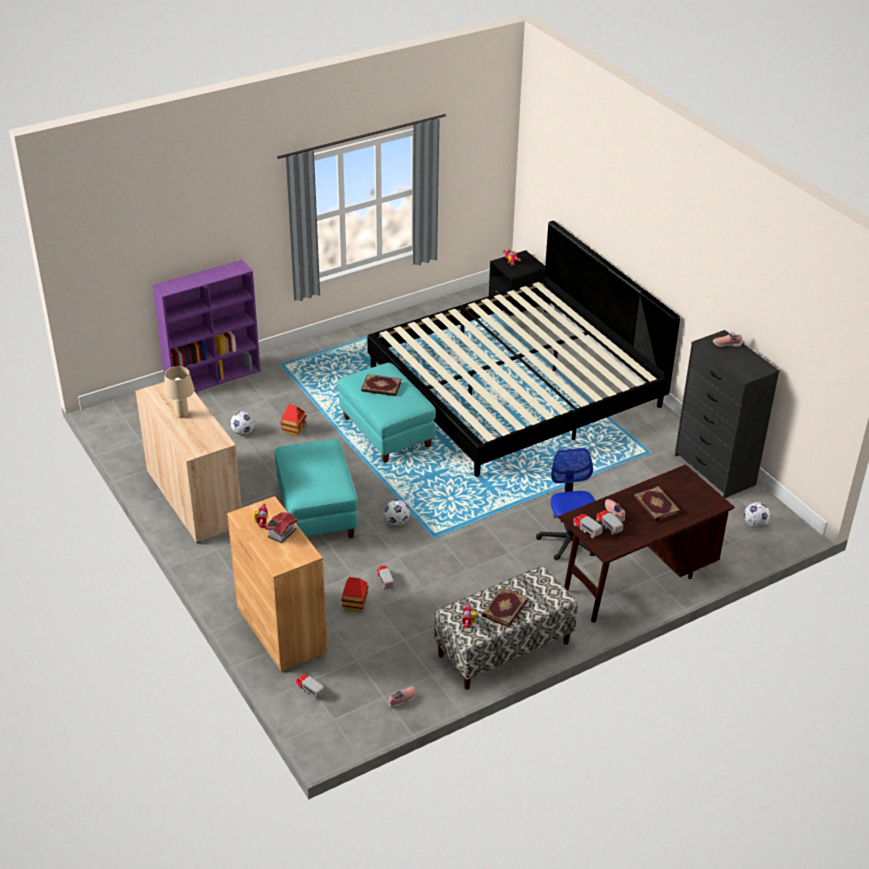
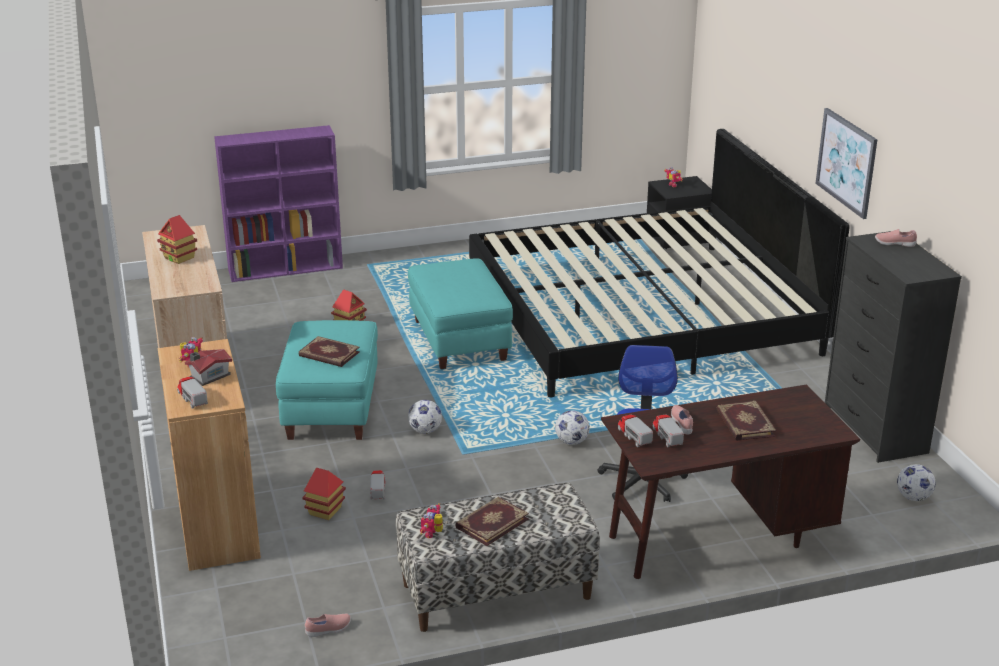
camera: 15 degrees right, 10 degrees down
(182, 415) = (179, 258): beige table lamp -> toy house
(243, 432) = (289, 321): football -> football (571, 442)
(309, 689) = (213, 597): toy truck -> toy truck (192, 398)
(381, 387) = (454, 278): book -> book (328, 354)
(675, 271) = (846, 162): none -> picture

